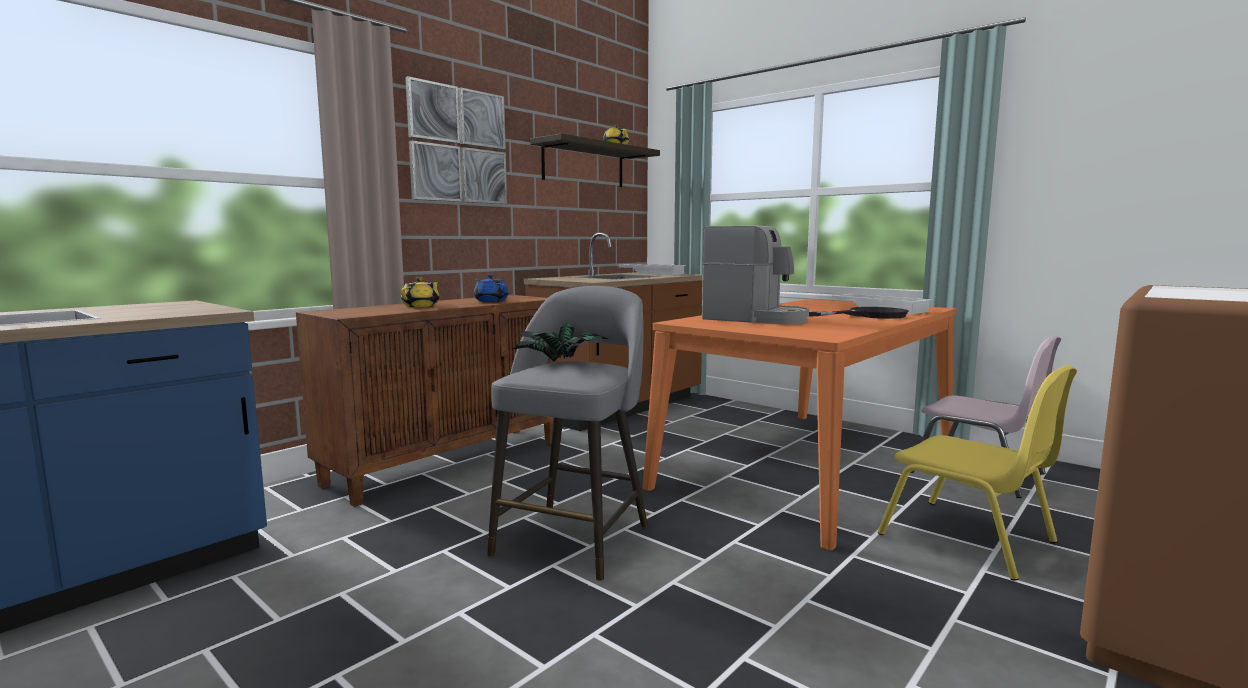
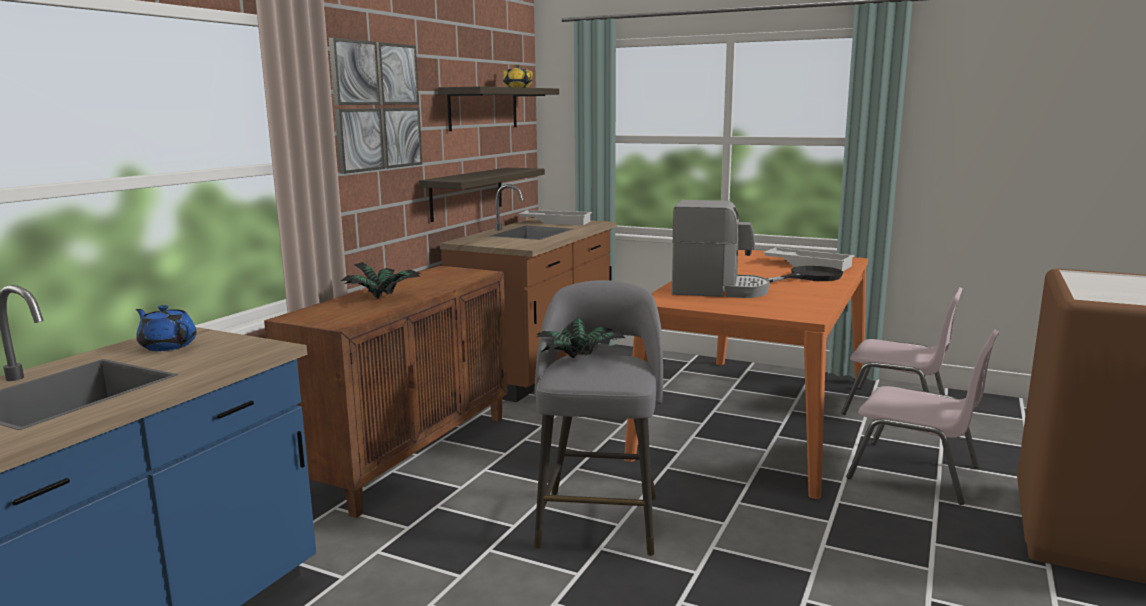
camera: 15 degrees left, 5 degrees up
(421, 306) = (384, 298): yellow teapot -> potted plant
(490, 301) = (441, 282): blue teapot -> blue teapot (167, 346)
(561, 239) = (467, 193): none -> shelf
(969, 539) = (916, 473): yellow chair -> pink chair

